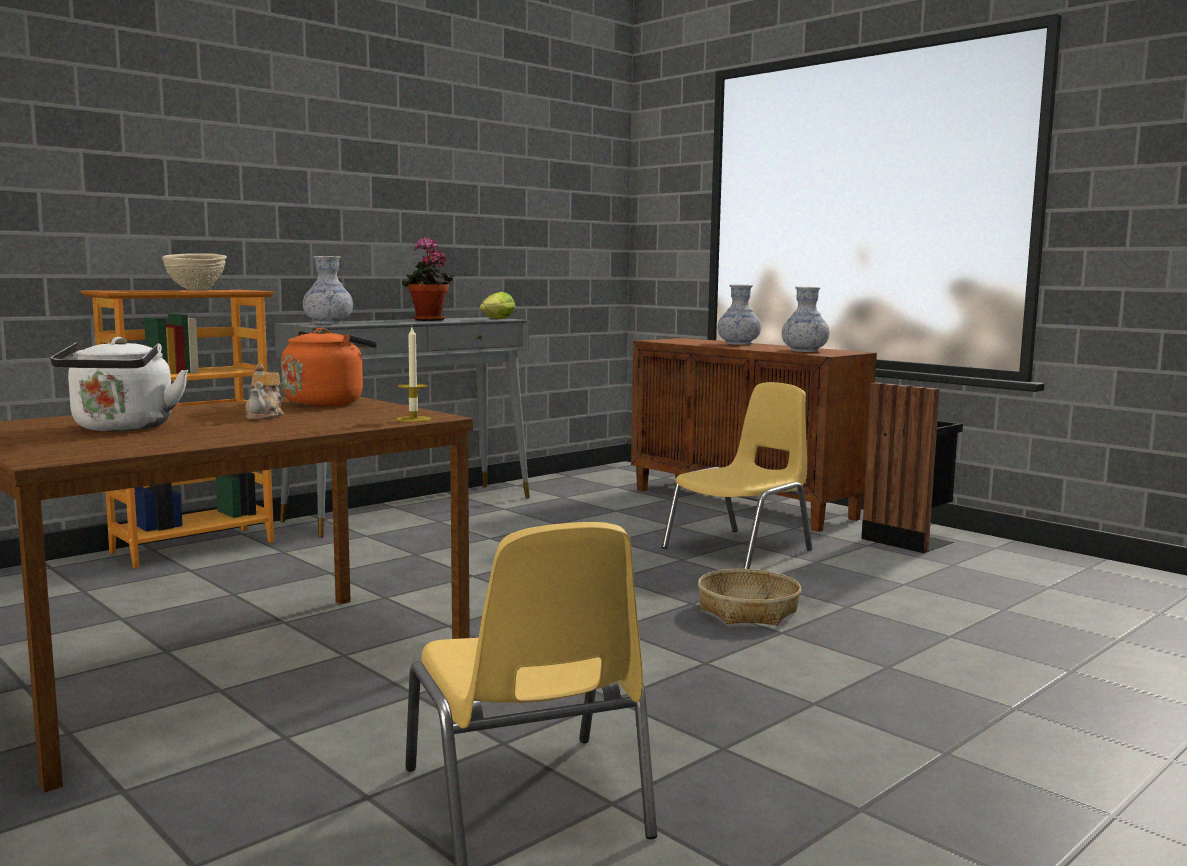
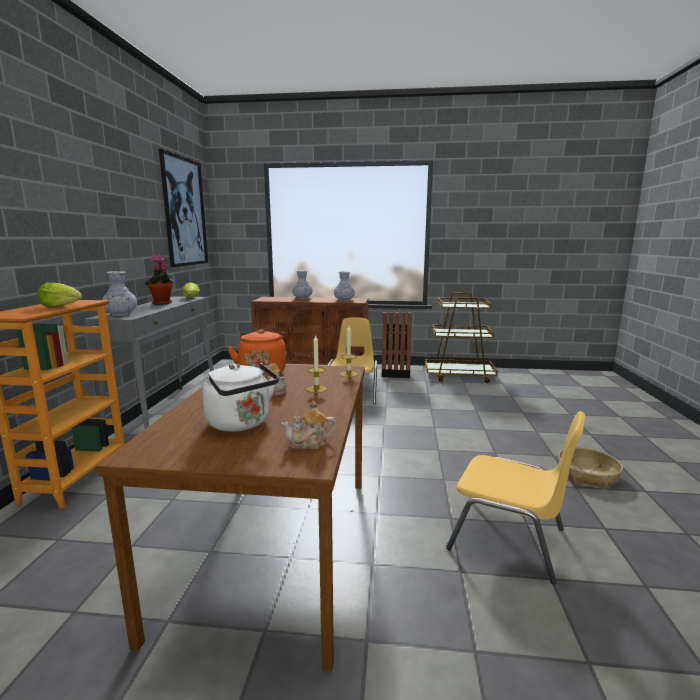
camera: 40 degrees left, 5 degrees up
(107, 449) = (309, 443): none -> teapot
(196, 291) = (62, 306): beige bowl -> lettuce
(311, 422) = (316, 389): none -> candle
(548, 172) = (184, 212): none -> picture
(748, 611) = (408, 421): basket -> basket (587, 474)
(1063, 575) = (459, 376): none -> brown cart

